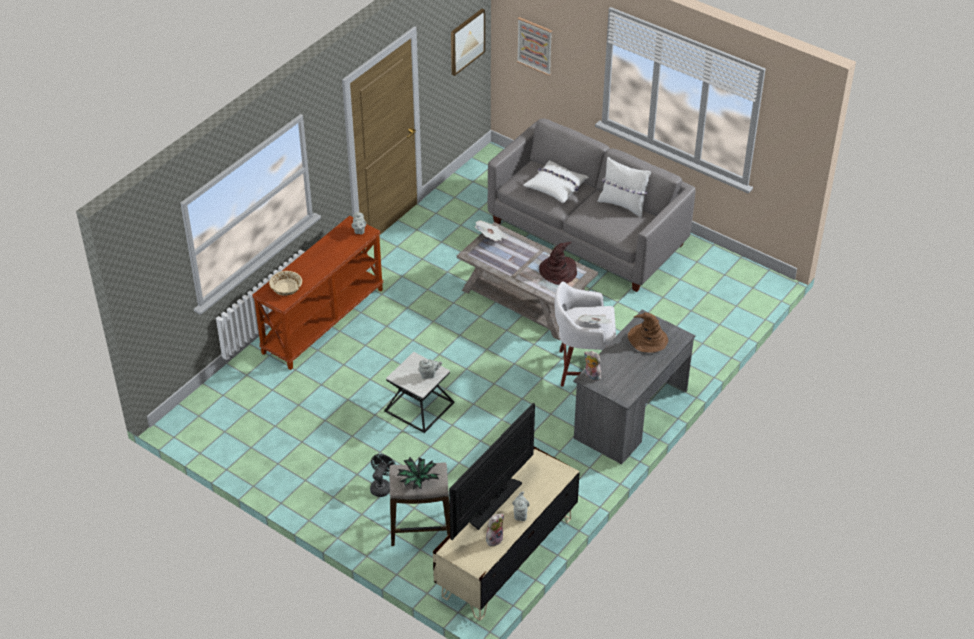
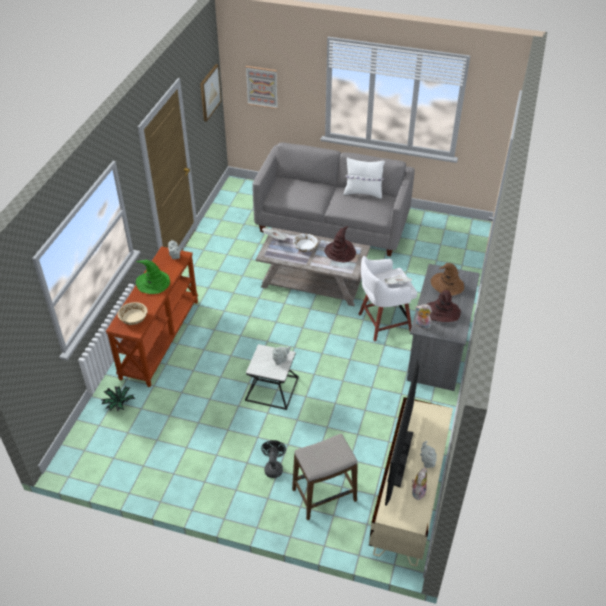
camera: 20 degrees left, 0 degrees up
(323, 255) = (153, 283): none -> green hat
(418, 480) = (326, 457): potted plant -> potted plant (119, 403)
(521, 254) = (305, 246): none -> white bowl
(556, 186) = (307, 190): white pillow -> none
(623, 368) = (442, 312): none -> brown hat

